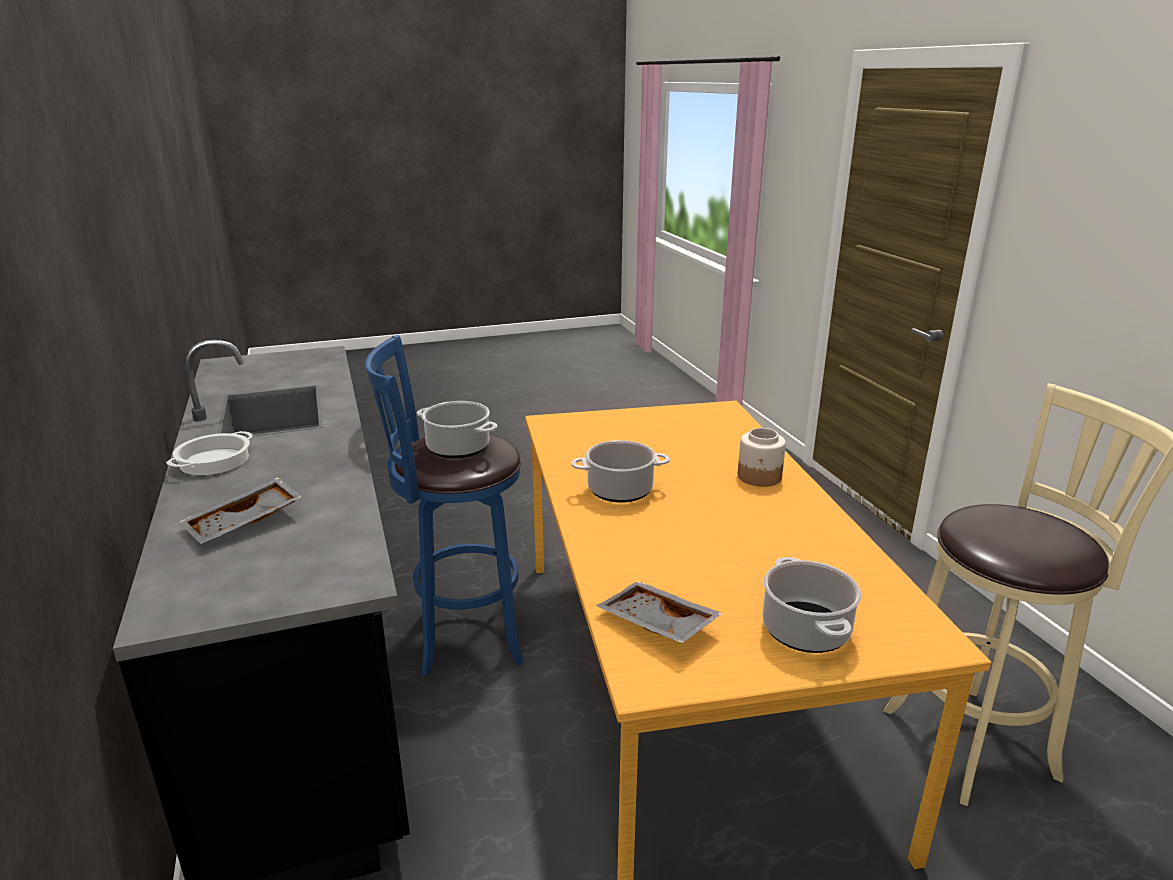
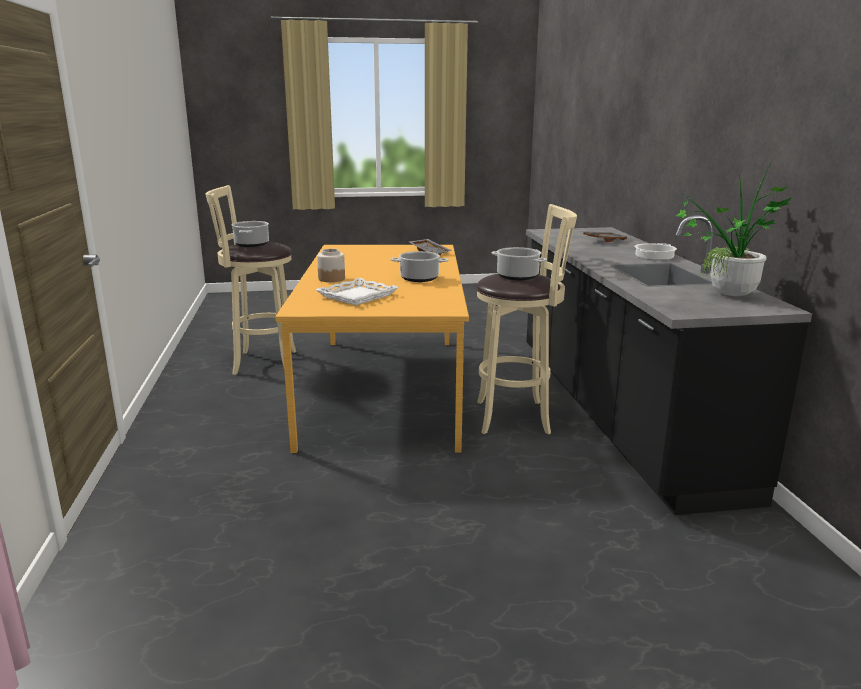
camera: 170 degrees left, 5 degrees down
(247, 375) = (727, 296): none -> potted plant
(462, 635) = (517, 417): blue stool -> beige stool
(680, 438) = (357, 296): none -> white tray
(806, 631) = (376, 249): cooking pot -> cooking pot (251, 244)

